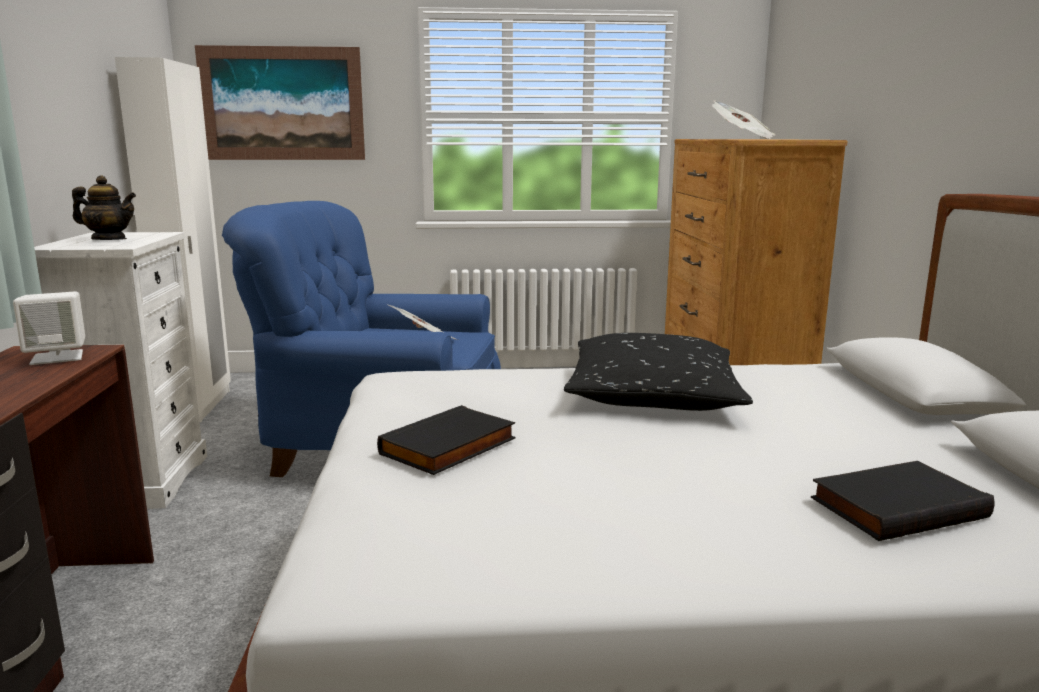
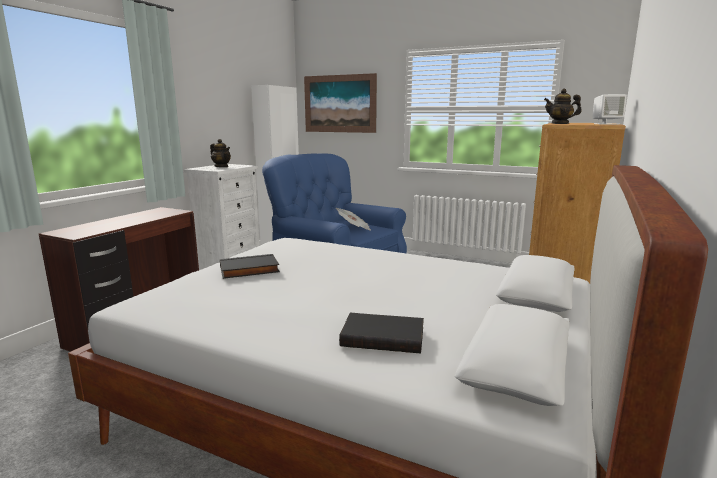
camera: 30 degrees right, 0 degrees up
(58, 357) = (164, 213): white speaker -> white speaker (606, 124)
(652, 394) = (380, 266): black pillow -> none
(742, 139) = (560, 123): newspaper -> teapot

